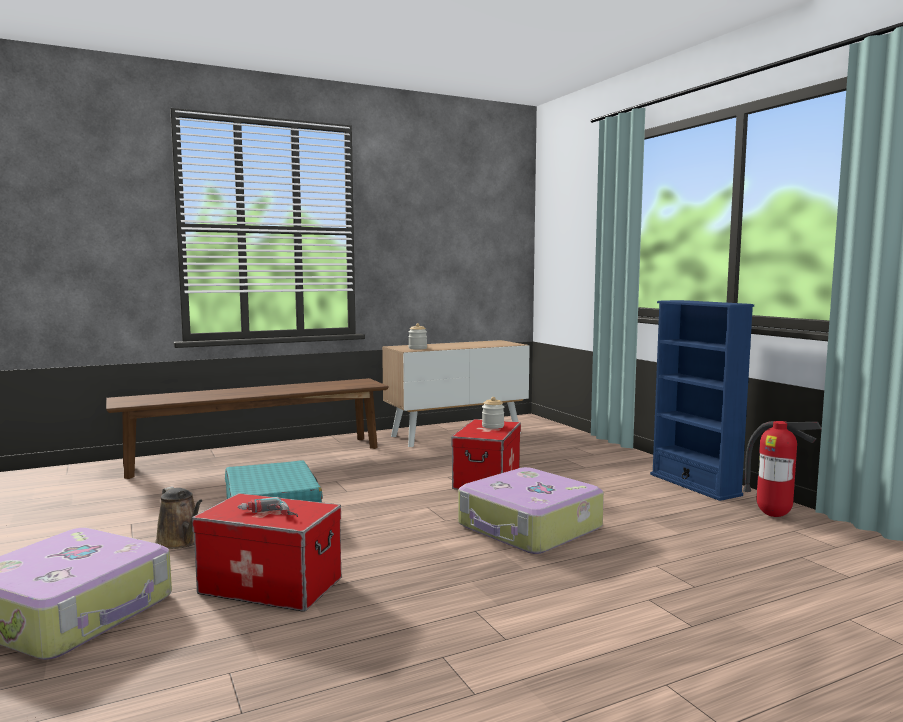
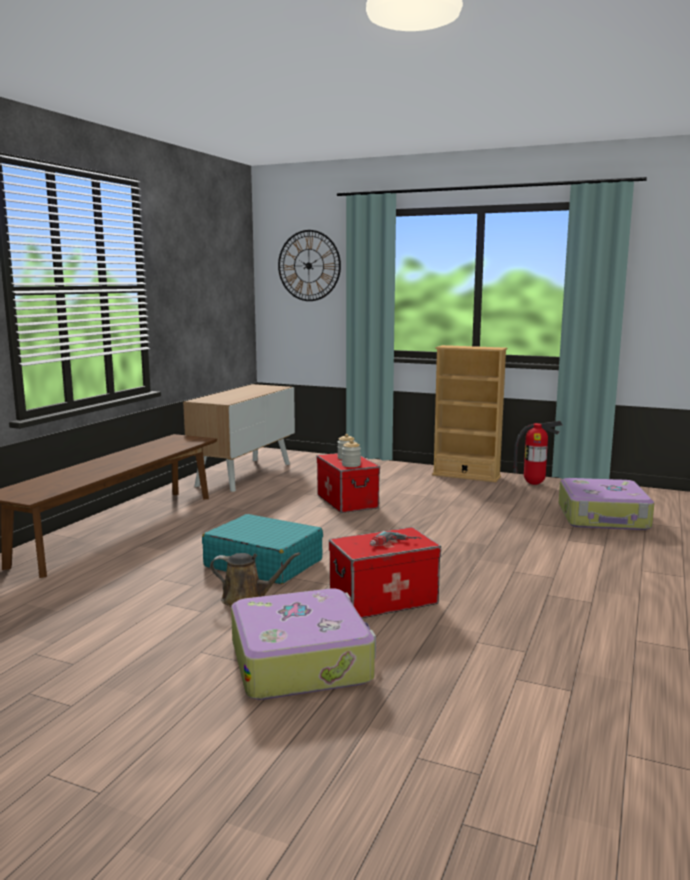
camera: 40 degrees left, 5 degrees up
(417, 348) = (225, 400): jar -> jar (351, 465)
(529, 527) = (440, 523): suitcase -> suitcase (603, 517)
(574, 209) = (309, 265): none -> wall clock
(694, 484) = (466, 476): blue bookcase -> beige bookcase

